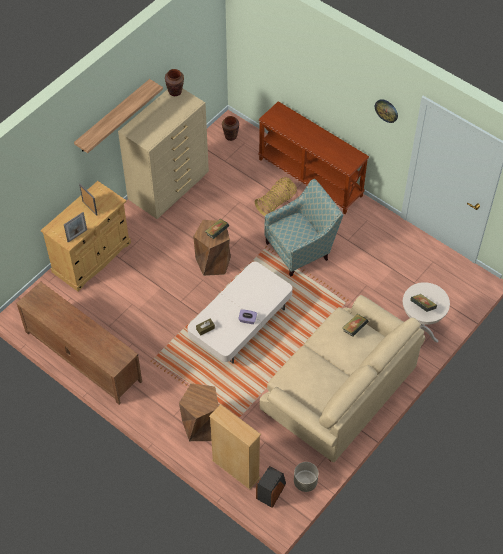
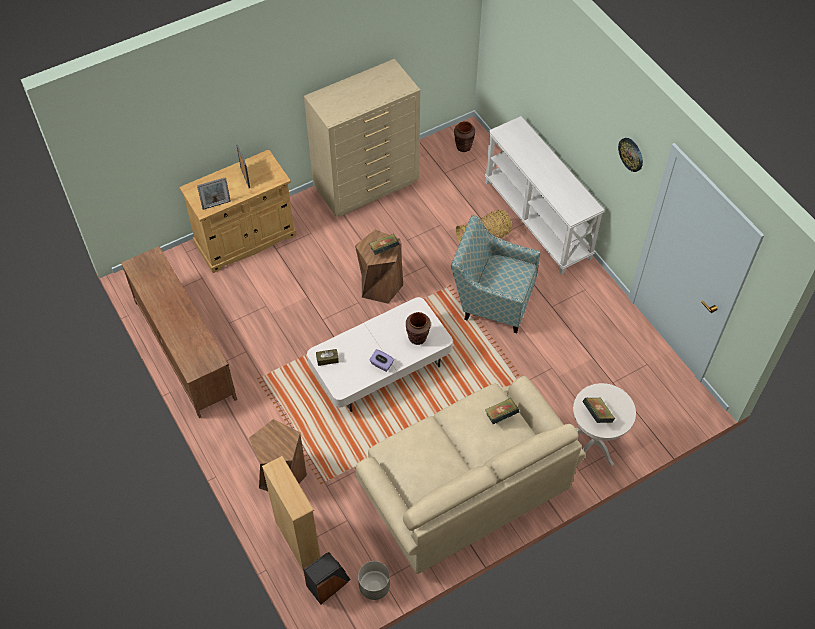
camera: 20 degrees right, 0 degrees up
(113, 116) = (299, 76): shelf -> none
(175, 92) = (390, 68): brown vase -> brown vase (417, 338)
(301, 248) = (491, 300): armchair -> armchair turned 150 degrees counterclockwise
(311, 177) = (538, 220): brown console table -> white console table

